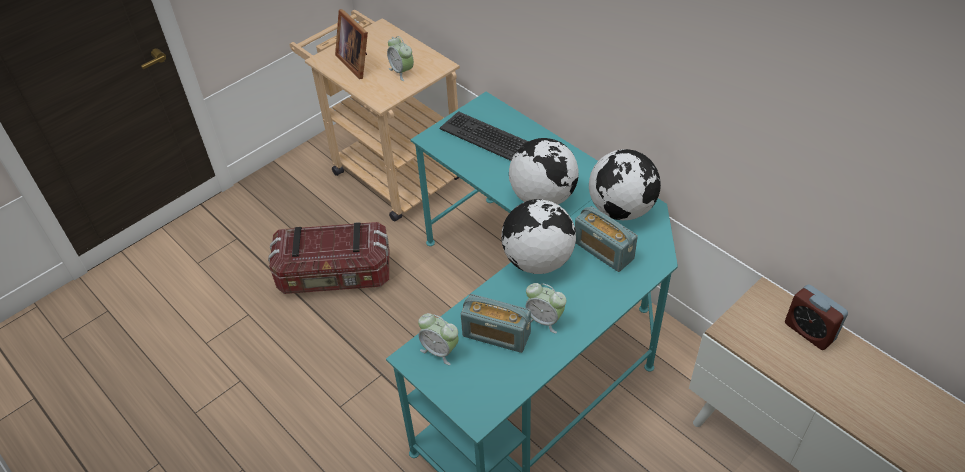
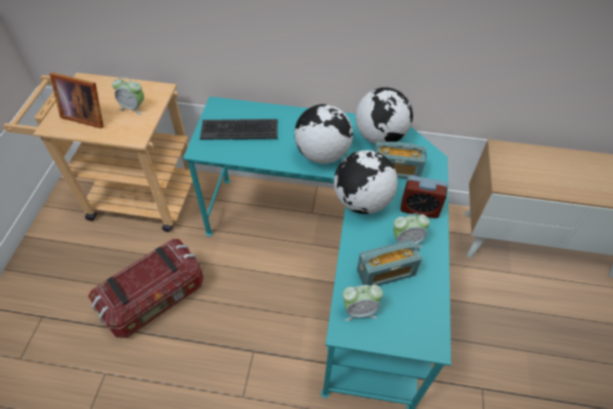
camera: 40 degrees left, 5 degrees up
(809, 331) = (542, 159): alarm clock -> alarm clock (419, 208)

